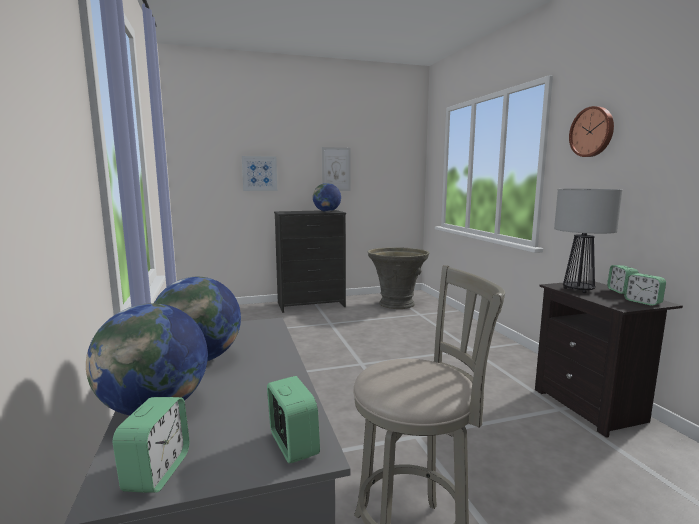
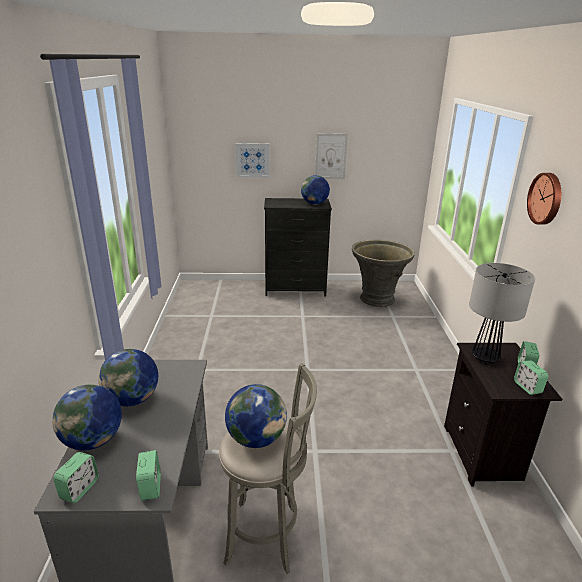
camera: 15 degrees right, 15 degrees up
(405, 375) = (256, 438): none -> globe

